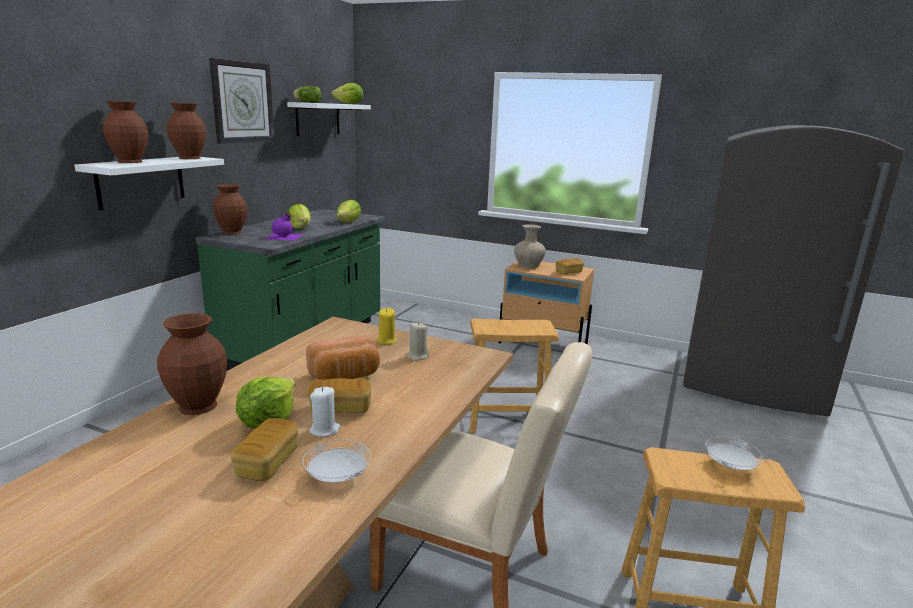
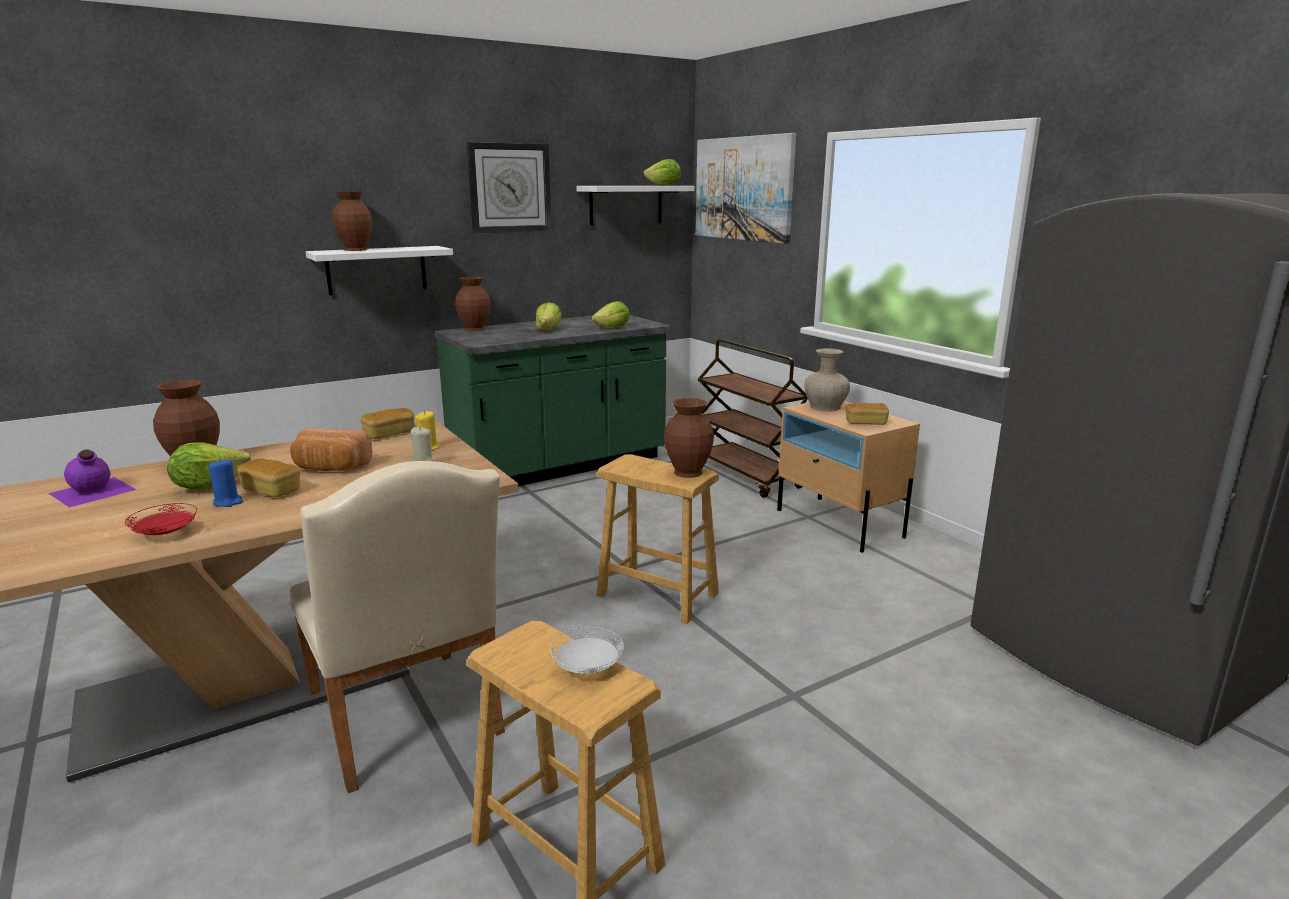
camera: 35 degrees right, 0 degrees up
(190, 158) = (423, 247): brown vase -> brown vase (688, 472)
(267, 463) = (149, 512): bread -> bread (389, 434)
(284, 236) = (511, 337): purple bottle -> purple bottle (91, 492)
(307, 102) = (597, 185): lettuce -> none
(324, 430) = (228, 502): white candle -> blue candle
(338, 476) = (166, 534): white plate -> red plate
(412, 109) = (743, 189): none -> picture
(449, 323) = (747, 476): none -> brown cart

